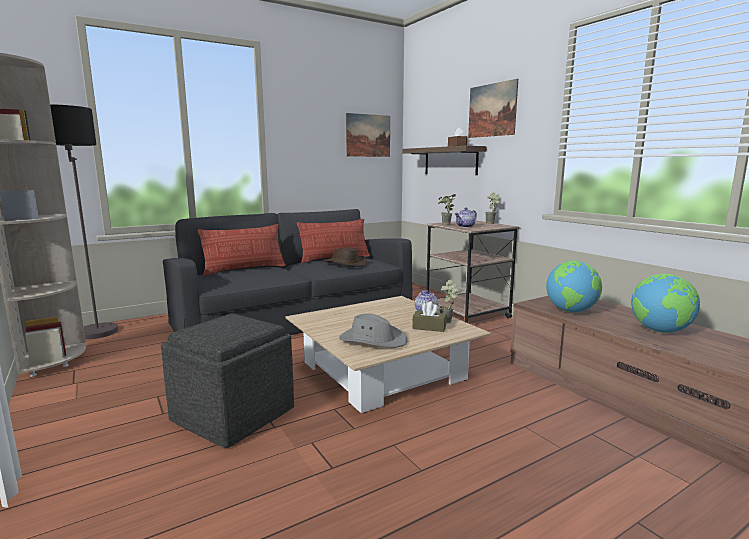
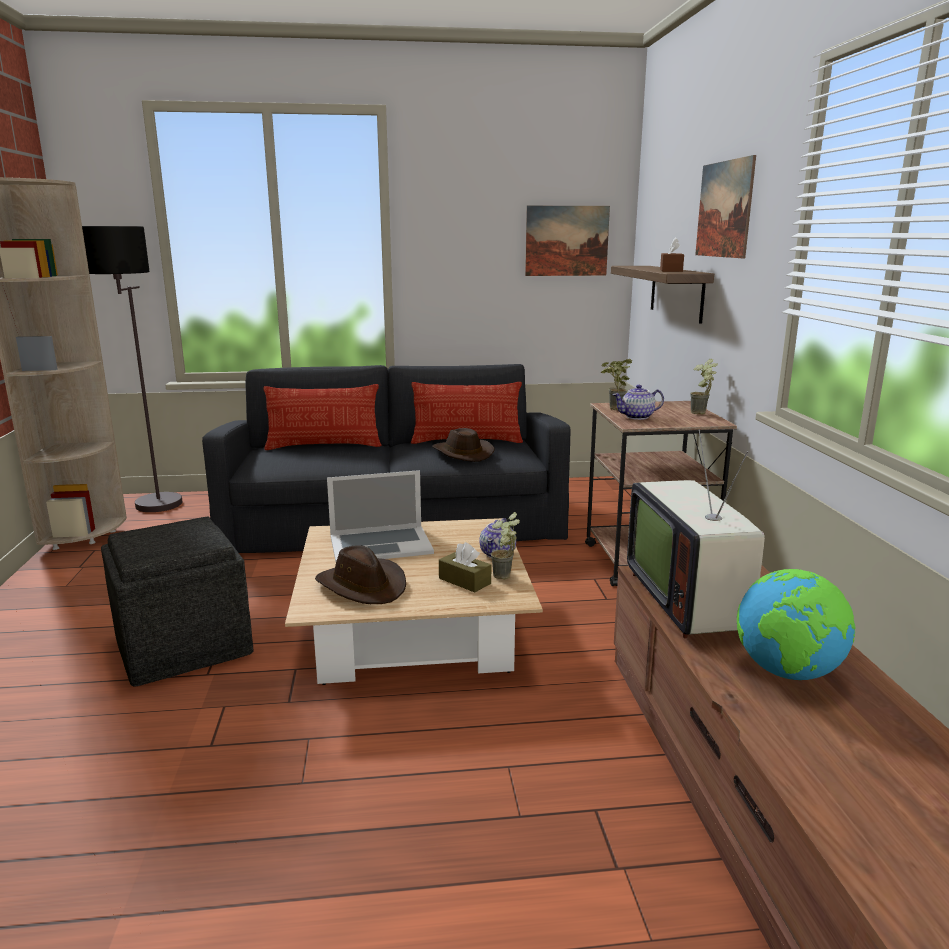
camera: 25 degrees right, 5 degrees up
(349, 318) = (380, 544): none -> laptop
(373, 340) = (362, 585): grey hat -> brown hat
(571, 311) = (690, 600): globe -> television

